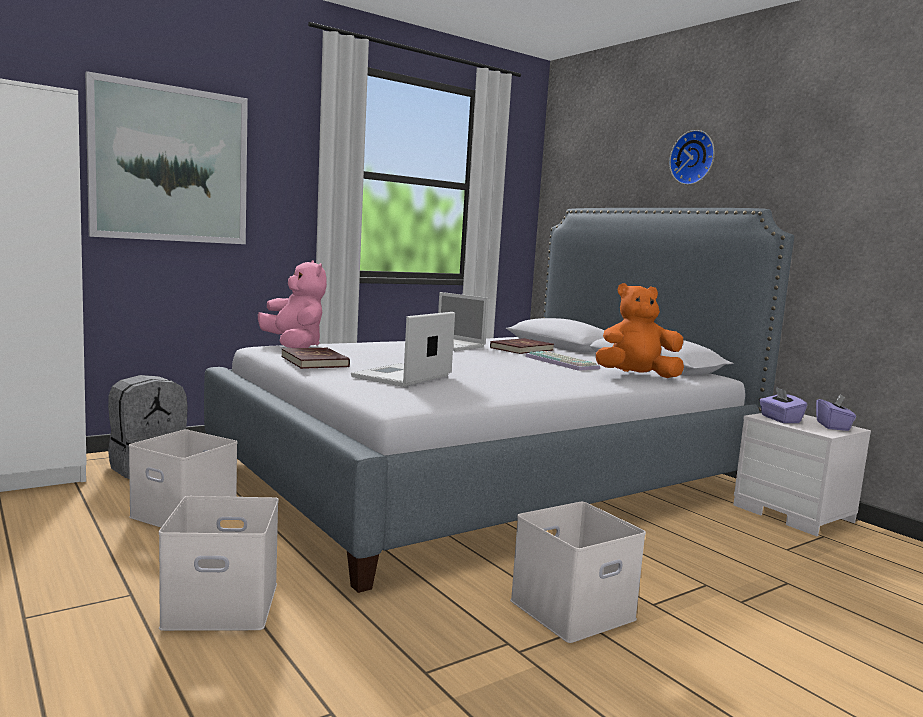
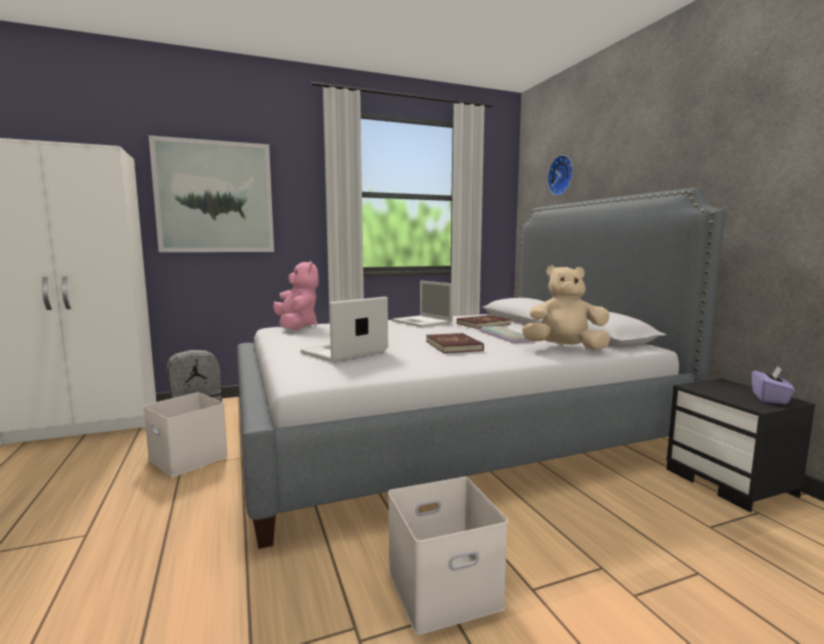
camera: 15 degrees right, 0 degrees up
(219, 606) = (138, 553): white storage box -> none
(315, 362) = (292, 339): red book -> red book (454, 346)
(636, 376) = (564, 348): orange plush toy -> beige plush toy
(694, 158) = (633, 152): wall clock -> wall clock (562, 175)
(780, 419) = (711, 390): purple tissue box -> none
(795, 514) = (731, 483): white nightstand -> black nightstand

